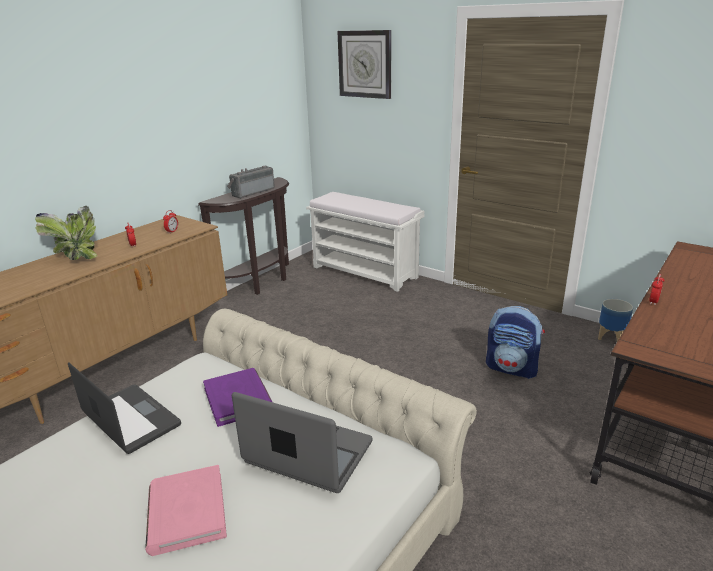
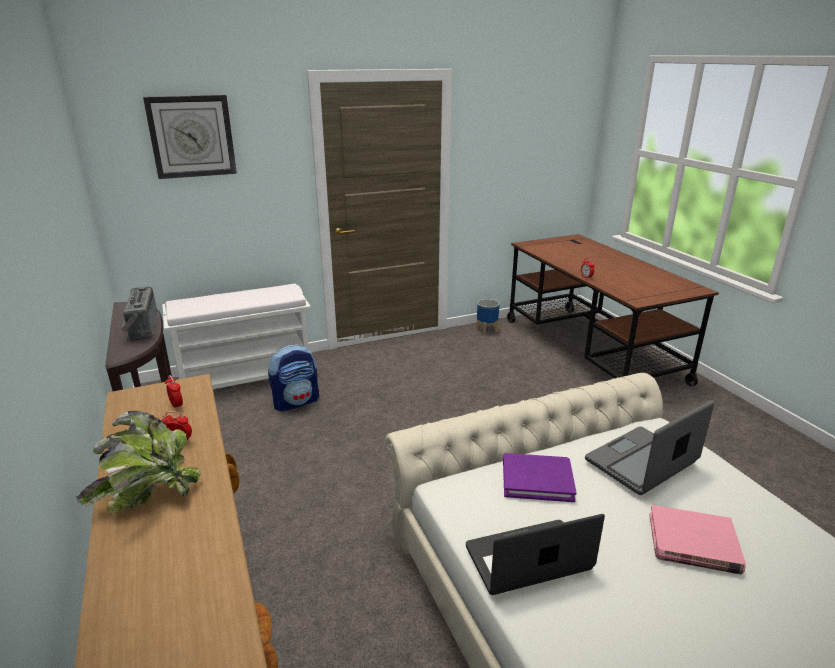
camera: 60 degrees left, 0 degrees up
(512, 368) = (485, 377): backpack -> backpack (296, 402)

